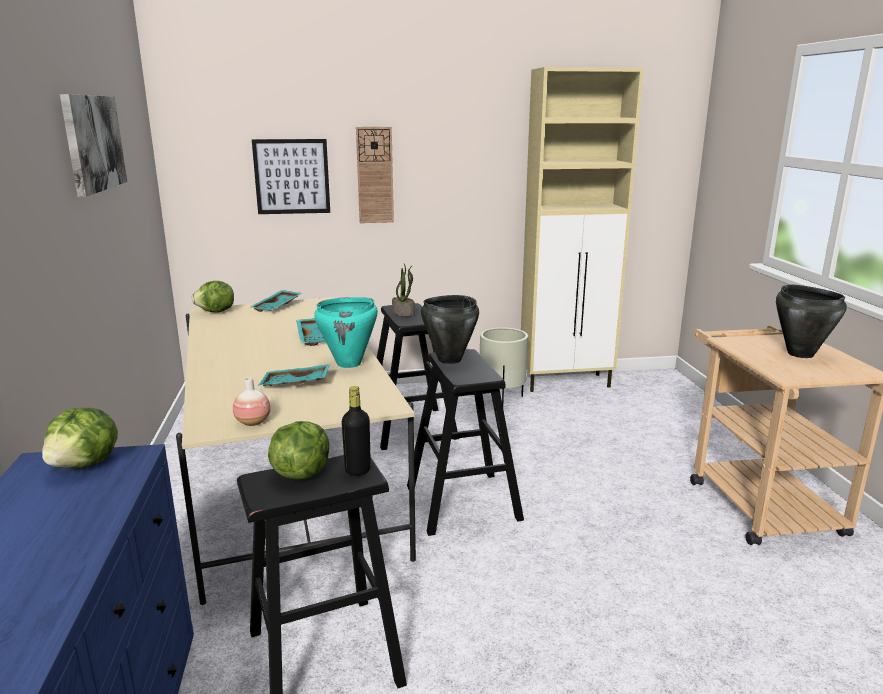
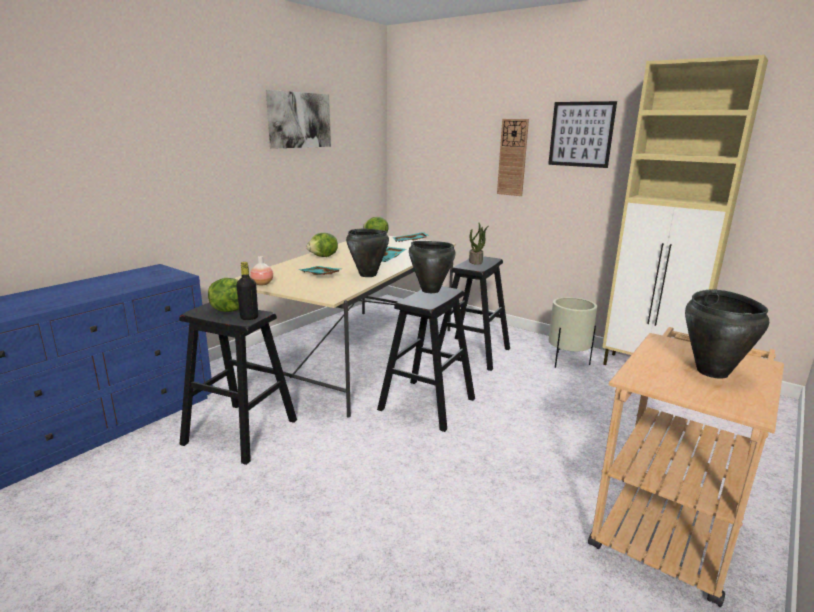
camera: 45 degrees right, 0 degrees up
(86, 465) = (162, 273): lettuce -> lettuce (323, 257)
(292, 176) = (458, 154): picture -> picture (581, 134)
(349, 364) = (368, 275): turquoise cooking pot -> black cooking pot

